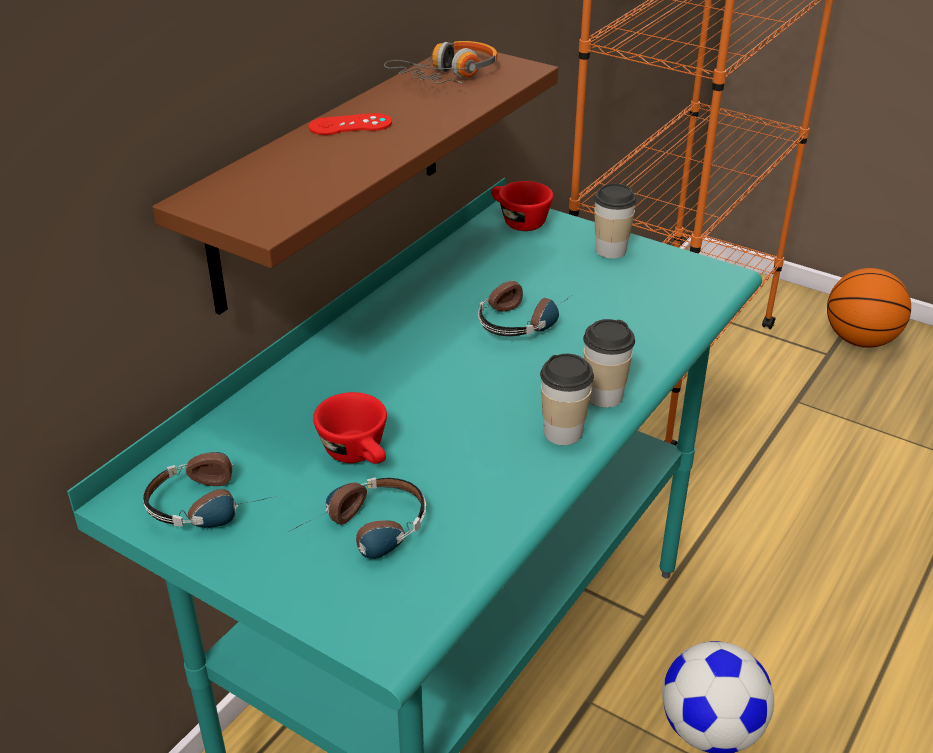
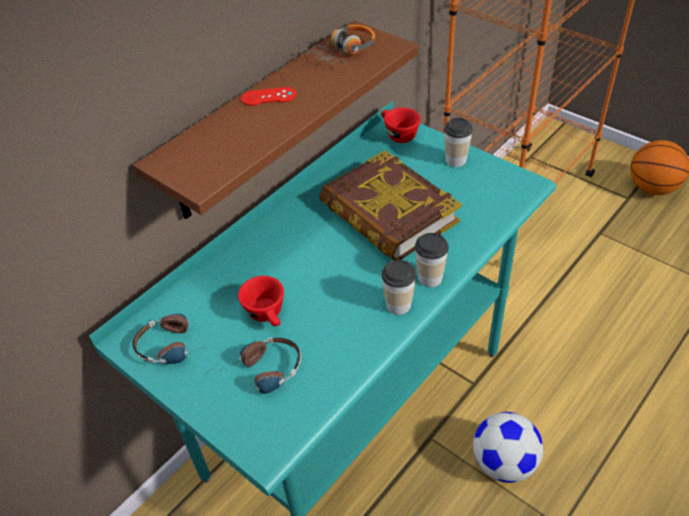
camera: 10 degrees right, 10 degrees up
(523, 318) = (388, 214): headphones -> book

